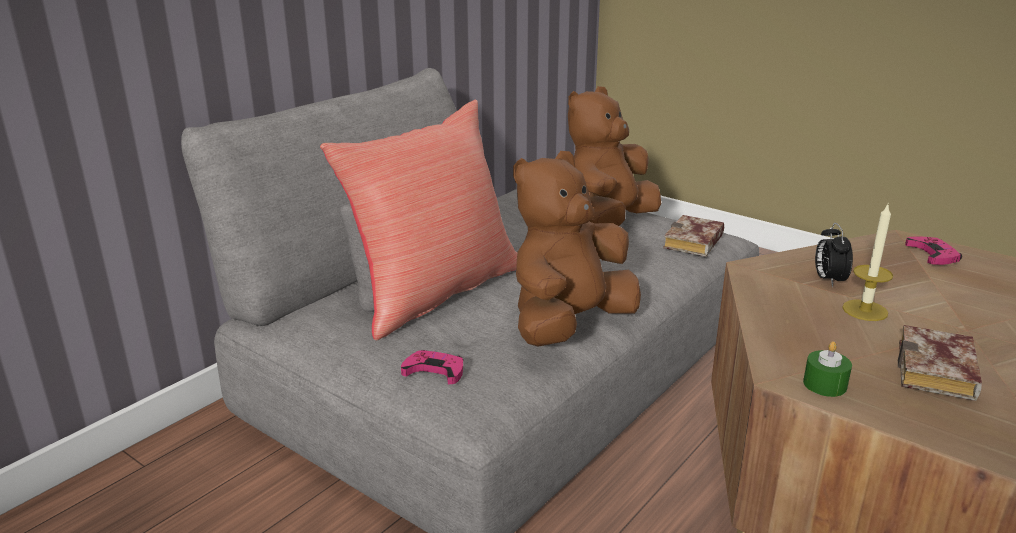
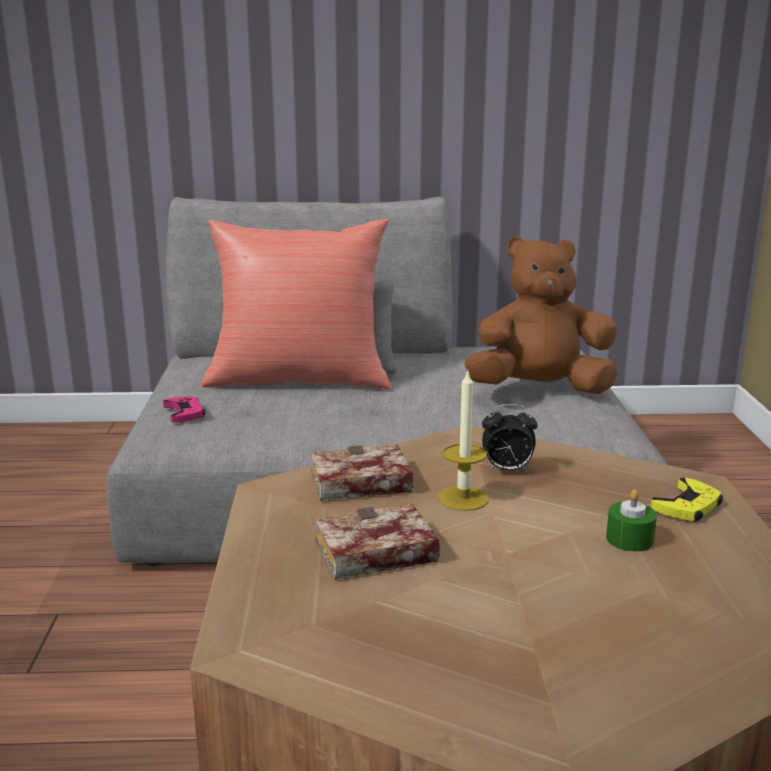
camera: 50 degrees right, 5 degrees down
(569, 325) = (320, 430): brown plush toy -> none
(694, 243) = (569, 429): book -> book (357, 484)
(825, 384) = (274, 509): green candle -> green candle (629, 539)
(828, 280) = (507, 470): alarm clock -> alarm clock turned 135 degrees counterclockwise
(933, 255) = (687, 506): pink game controller -> yellow game controller

